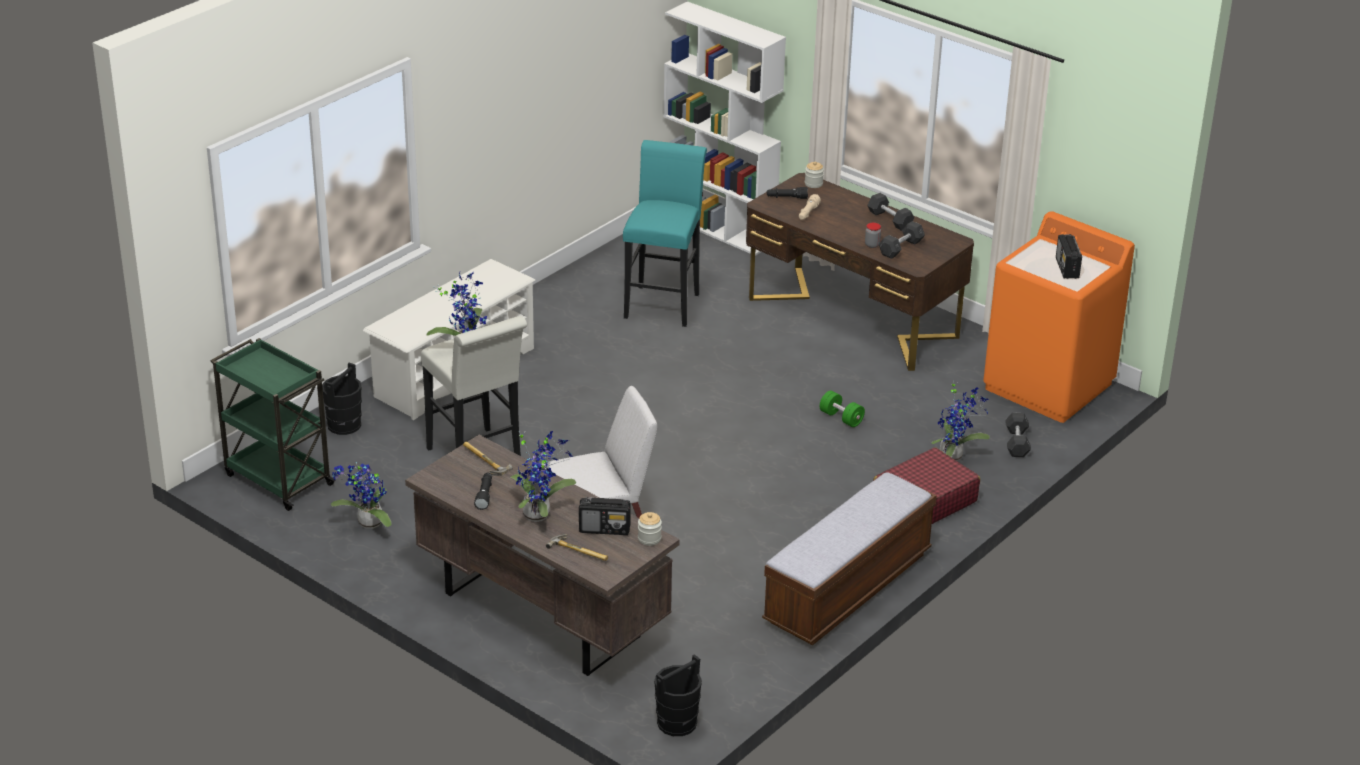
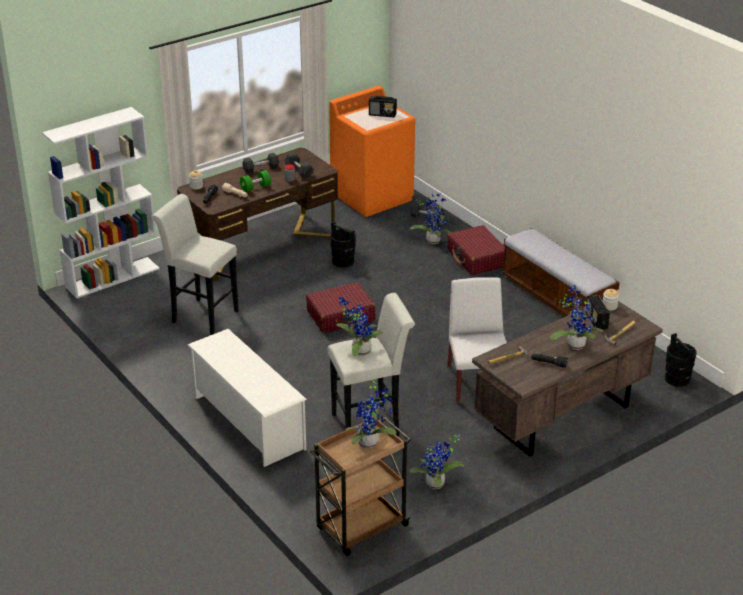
camera: 75 degrees left, 0 degrees up
(276, 378) = (370, 443): none -> potted plant
(277, 478) = (361, 528): green cart -> brown cart
(344, 425) = (298, 485): black bucket -> black bucket (343, 261)
(605, 529) = (596, 321): radio -> radio turned 150 degrees clockwise
(663, 303) = (201, 315): turquoise stool -> white stool
(710, 404) = (341, 316): none -> red suitcase
(841, 418) = (377, 270): green dumbbell -> green dumbbell (255, 187)

